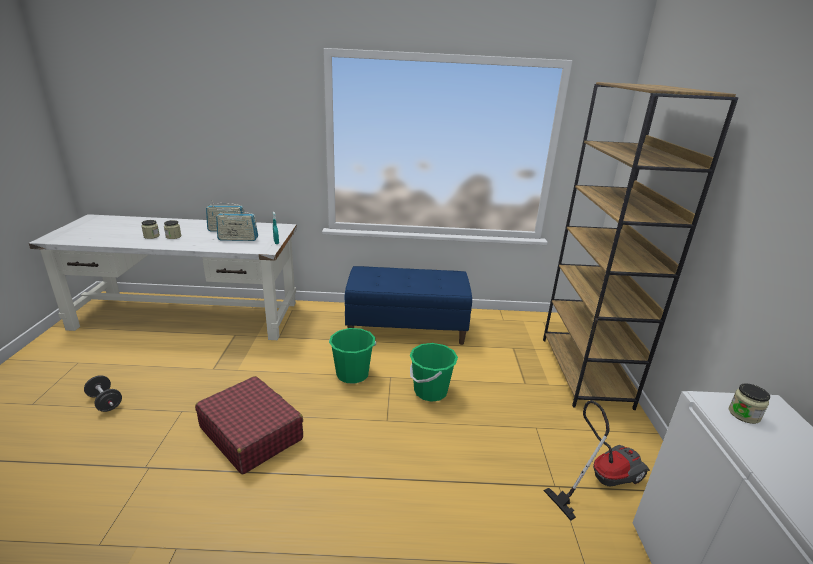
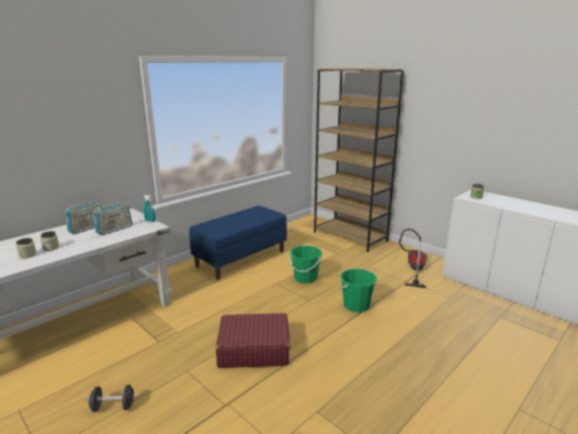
camera: 45 degrees left, 5 degrees down
(352, 374) = (254, 293): green bucket -> green bucket (356, 305)

